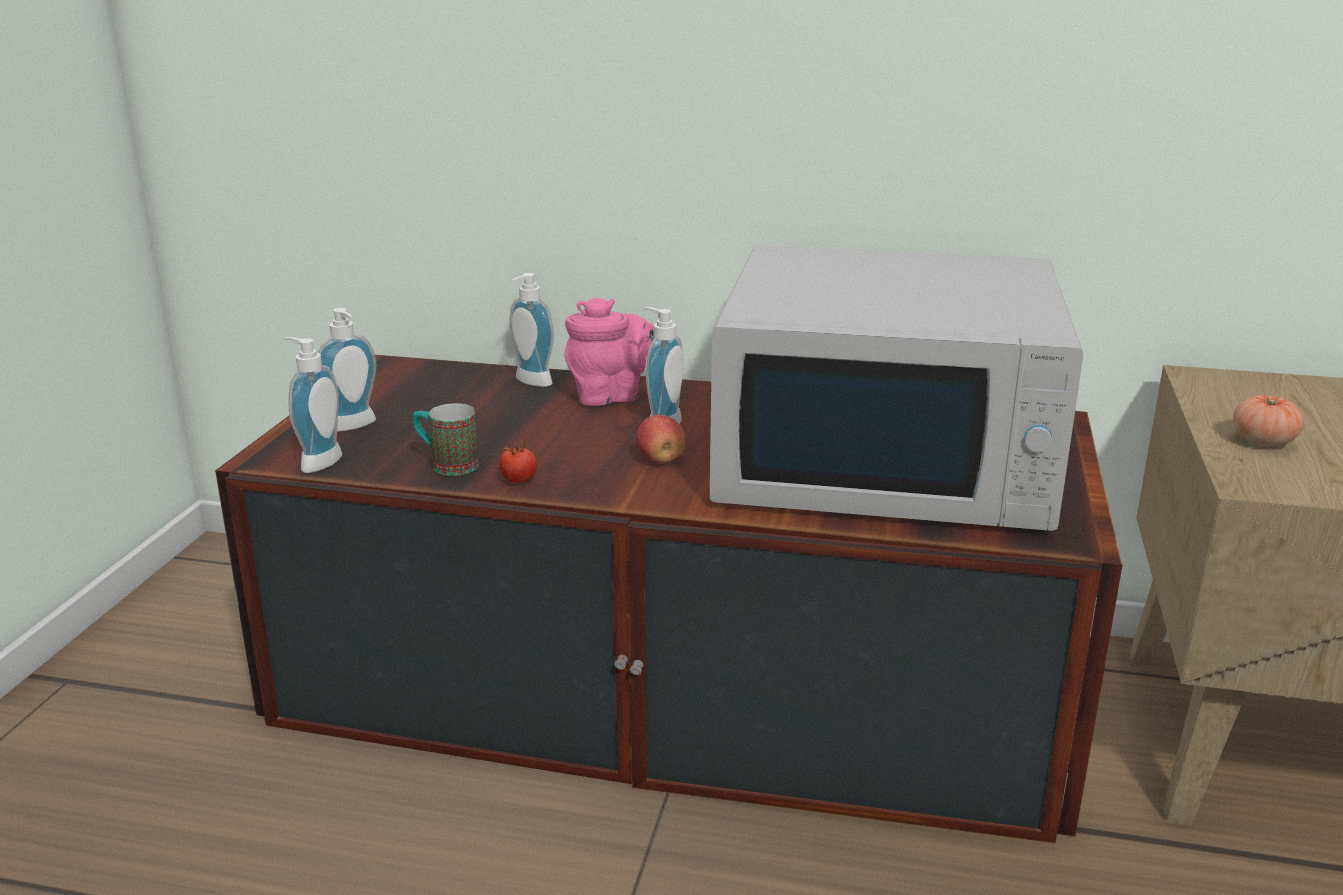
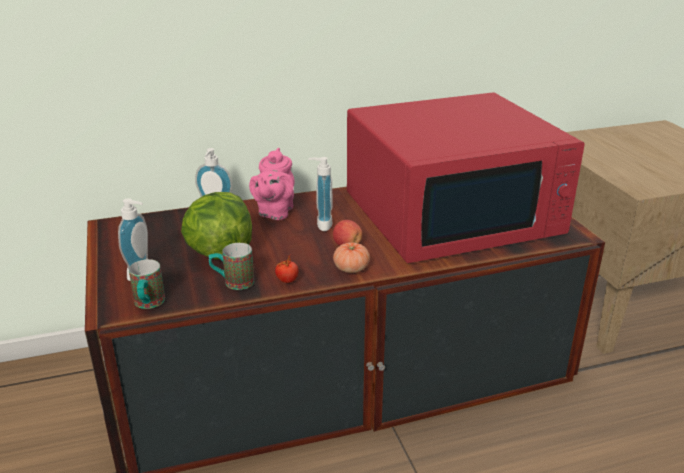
camera: 30 degrees left, 5 degrees up
(317, 462) = (148, 304): soap dispenser -> mug
(477, 426) = (219, 252): none -> lettuce
(614, 396) = (274, 212): pink teapot -> pink teapot turned 150 degrees clockwise
(887, 460) = (453, 215): white microwave -> red microwave
(1263, 441) = (619, 167): tomato -> tomato (351, 268)

